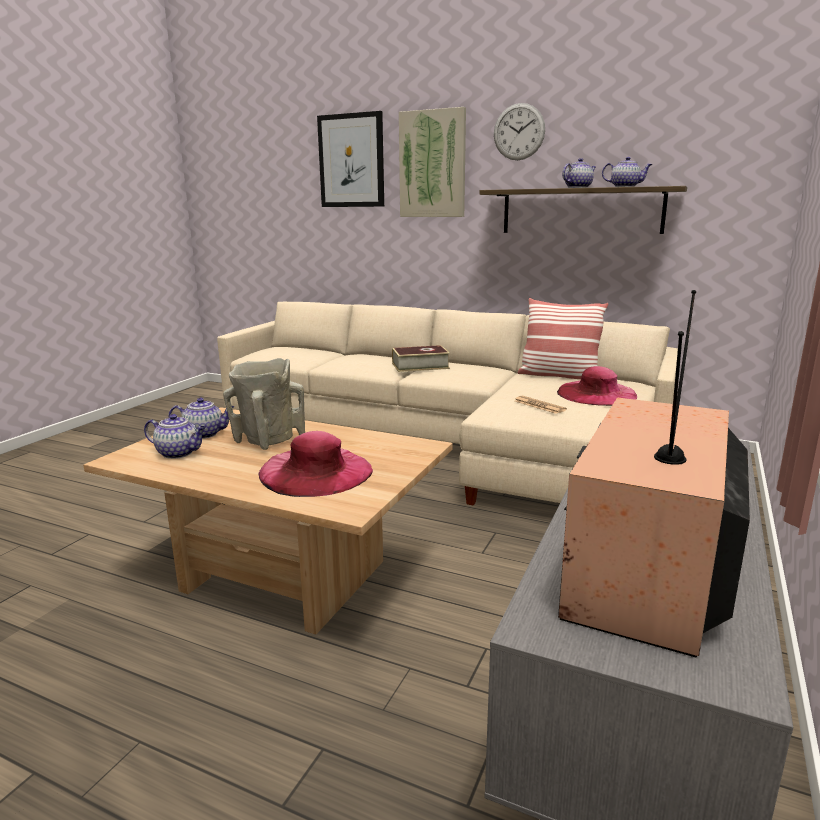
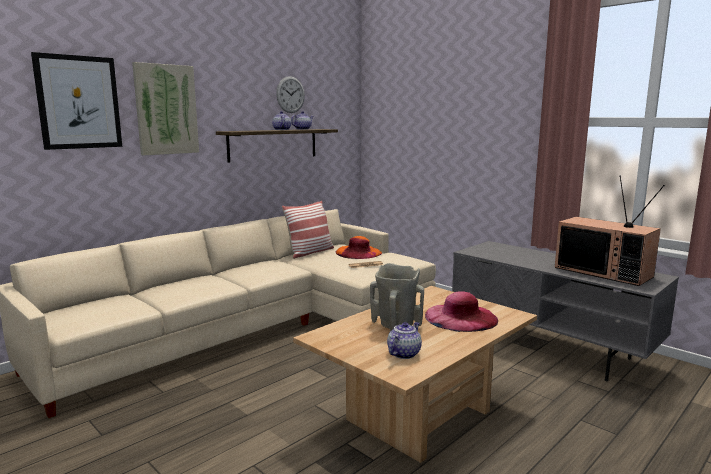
camera: 70 degrees left, 5 degrees down
(205, 434) = (365, 344): teapot -> none
(420, 366) = (234, 275): book -> none
(519, 132) = (231, 89): wall clock -> wall clock (290, 94)
(596, 393) = (358, 252): pink hat -> orange hat

